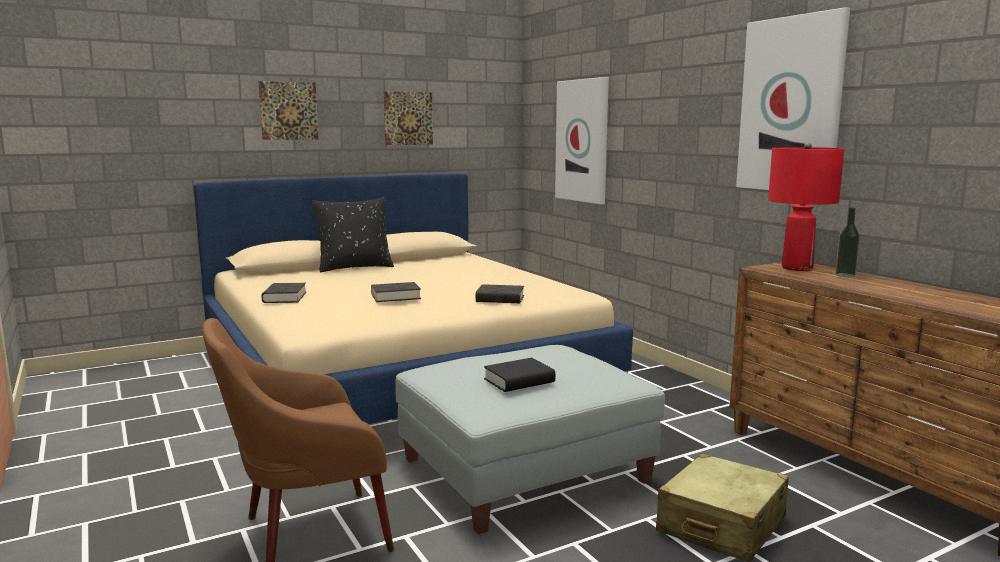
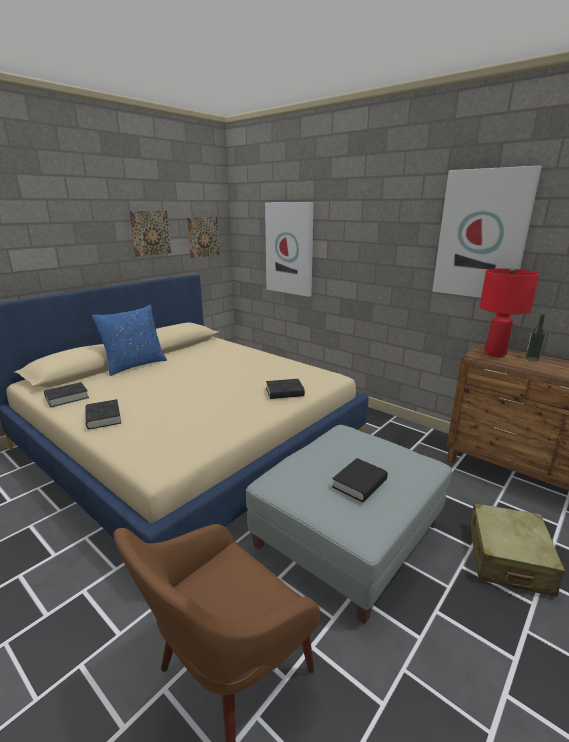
camera: 20 degrees left, 10 degrees up
(289, 111) = (49, 232): picture -> picture (203, 237)
(354, 267) = (135, 365): black pillow -> blue pillow
(395, 296) = (204, 403): black book -> black book (67, 397)

